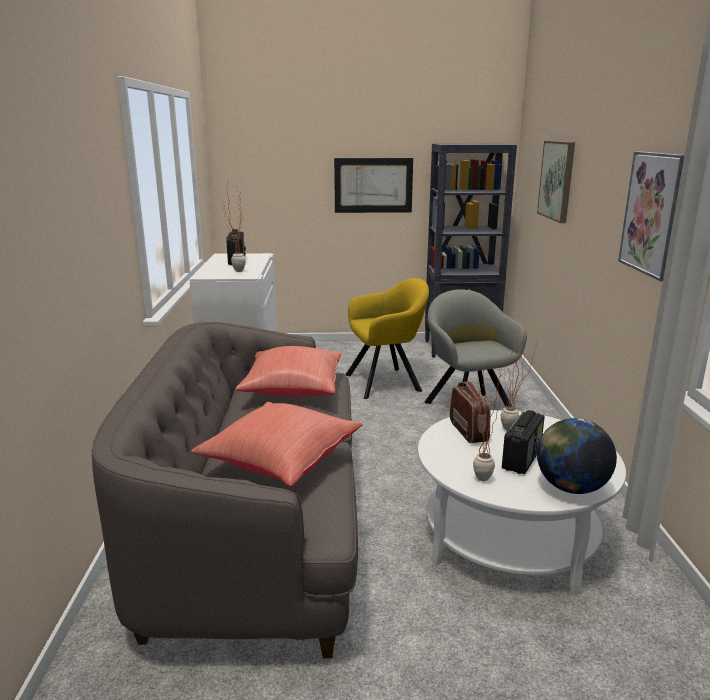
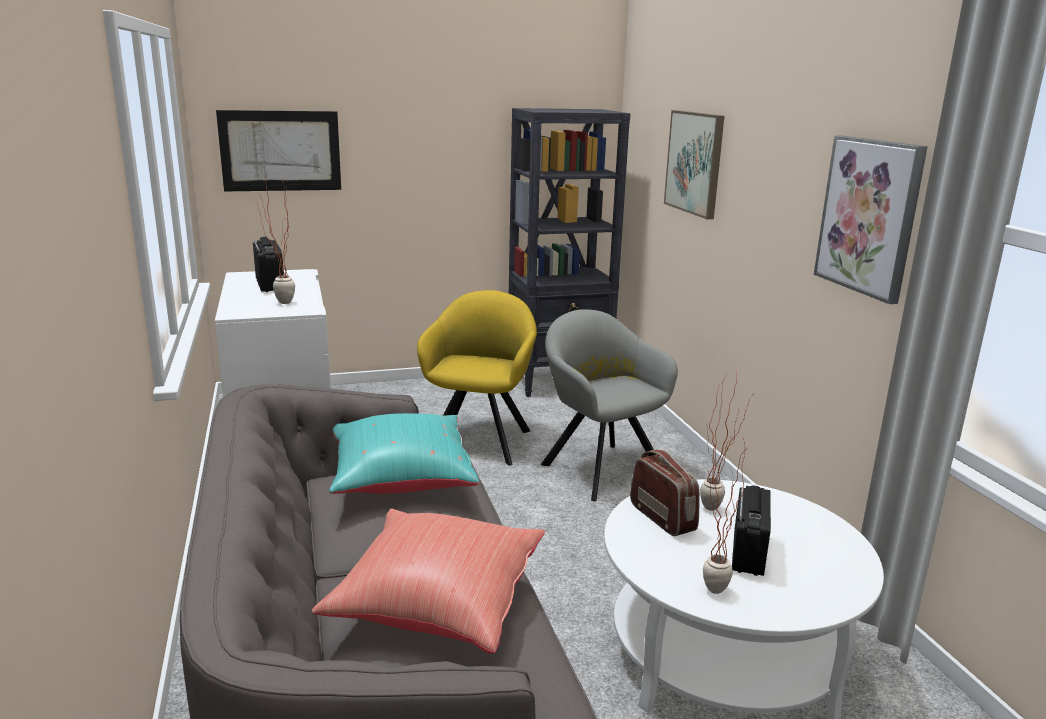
camera: 15 degrees left, 0 degrees up
(292, 390) = (400, 479): red pillow -> turquoise pillow
(373, 185) = (434, 164): picture -> picture (280, 151)
(387, 382) = (480, 439): yellow armchair -> yellow armchair turned 45 degrees counterclockwise
(570, 487) = (827, 588): globe -> none

